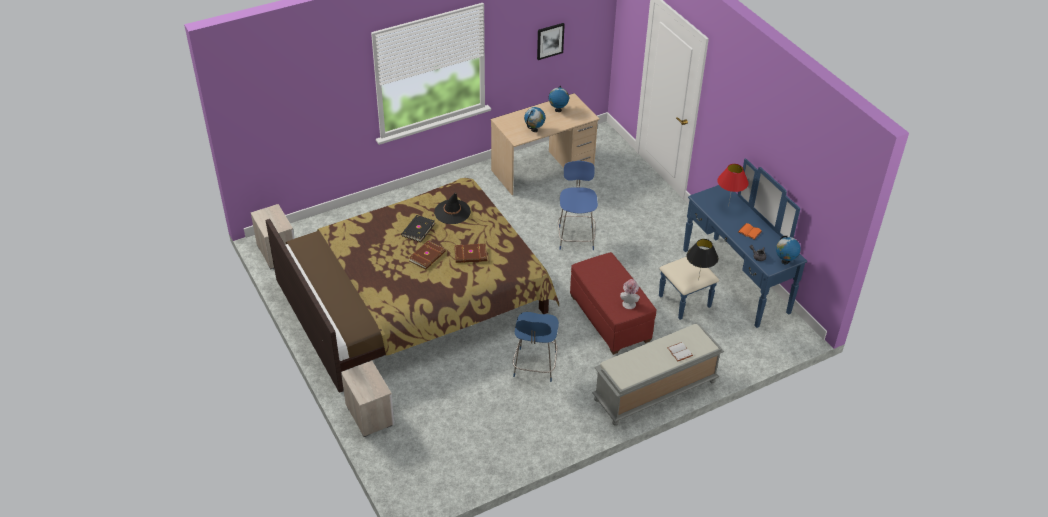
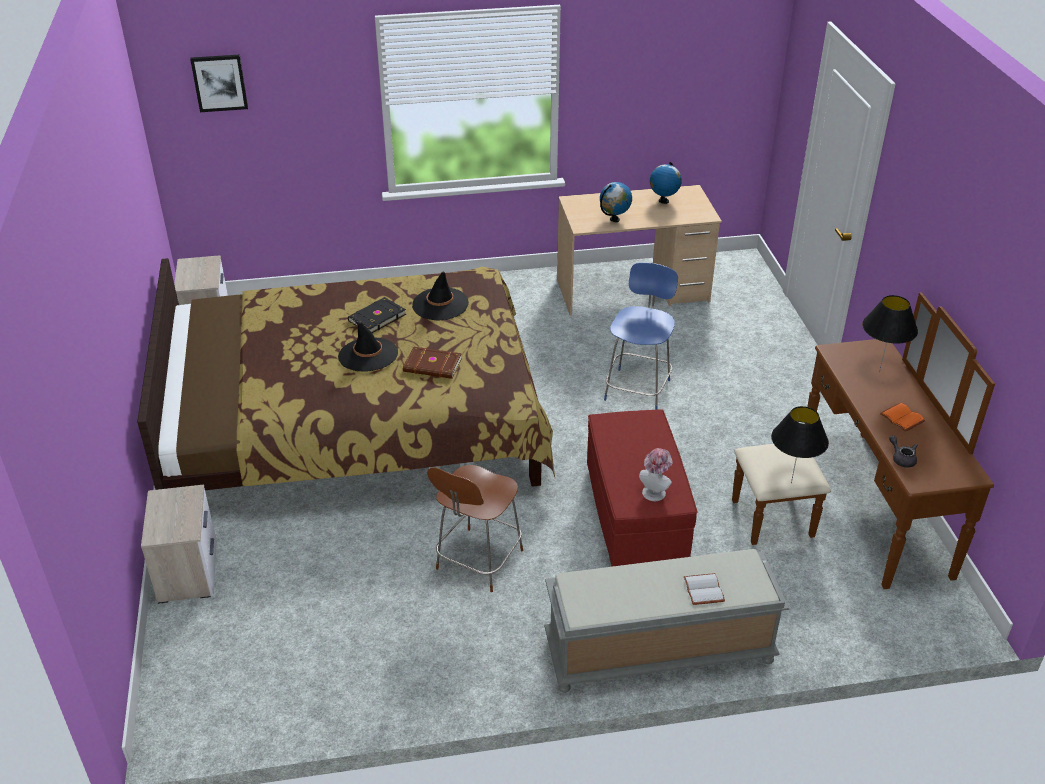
camera: 20 degrees right, 5 degrees down
(428, 256) = (368, 355): brown book -> black hat
(534, 366) = (478, 561): blue chair -> brown chair
(550, 41) = (669, 93): picture -> picture (219, 82)
(724, 286) = (850, 509): blue dresser -> brown dresser
(728, 206) = (879, 372): red table lamp -> black table lamp
(785, 262) = (950, 478): globe -> none

